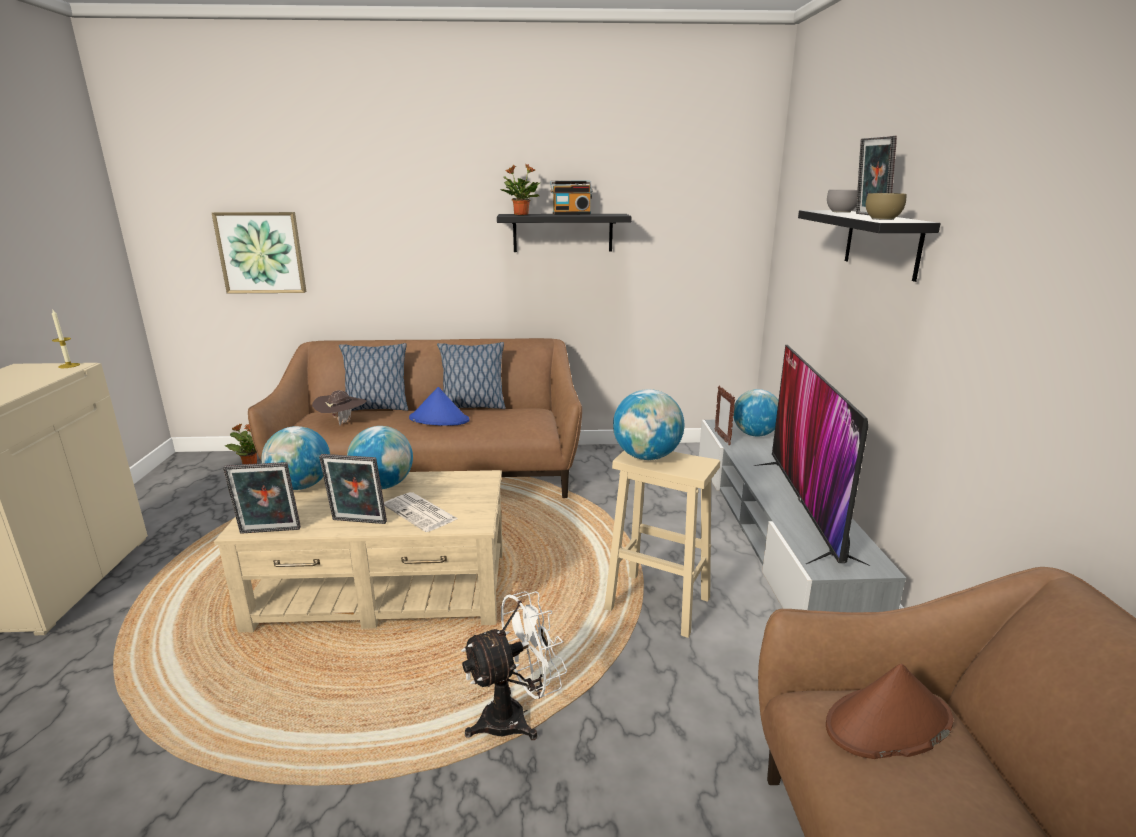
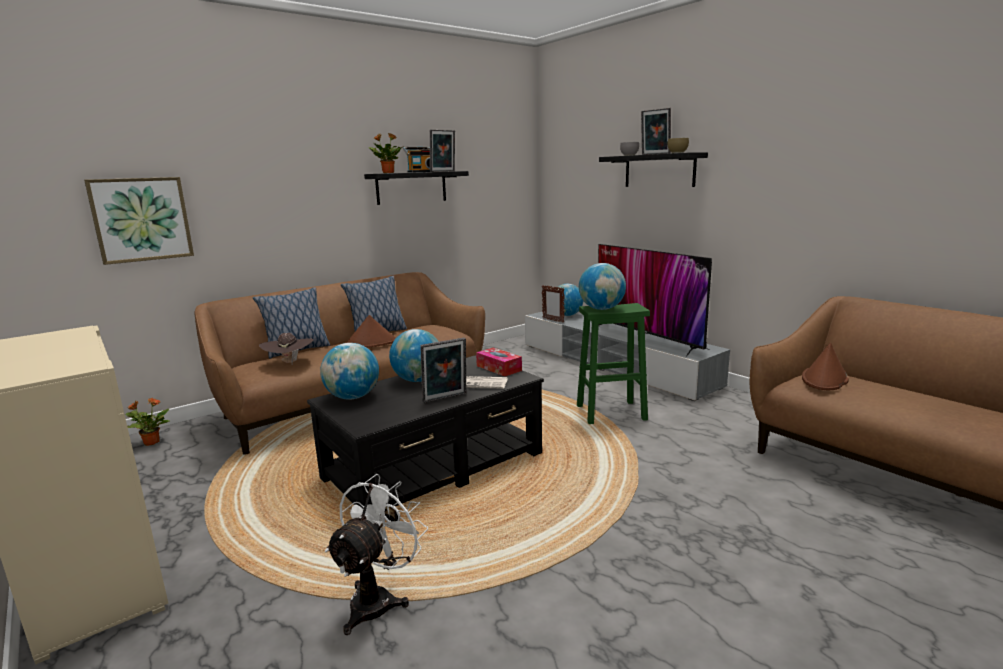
camera: 35 degrees left, 5 degrees down
(69, 365) = (65, 331): candle -> none
(269, 532) = (391, 421): picture frame -> picture frame (443, 171)
(384, 589) = (435, 466): beige coffee table -> black coffee table
(439, 419) = (371, 343): blue hat -> brown hat
(478, 499) = (499, 368): none -> tissue box
(515, 716) = (621, 482): white fan -> white fan (378, 599)
(659, 604) = (612, 412): beige stool -> green stool

